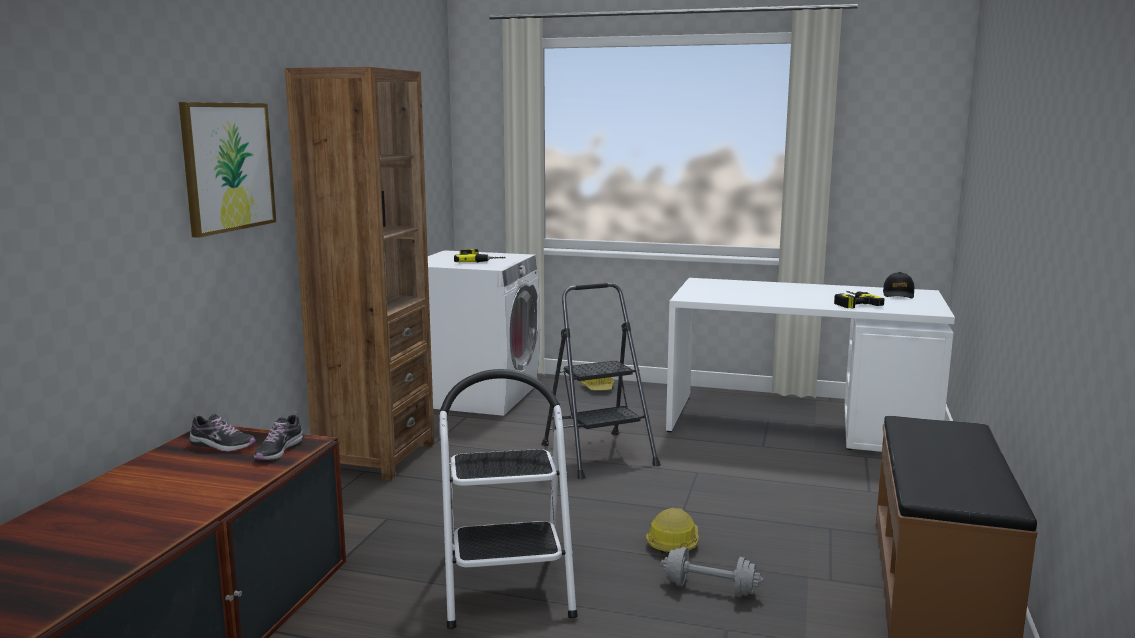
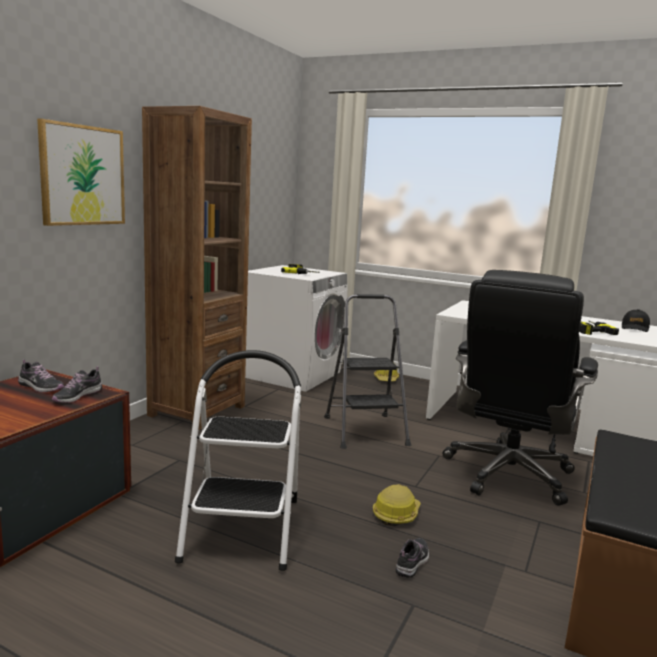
camera: 10 degrees right, 0 degrees up
(710, 589) = (412, 562): grey dumbbell -> shoe
(782, 482) = (508, 473): none -> black office chair

